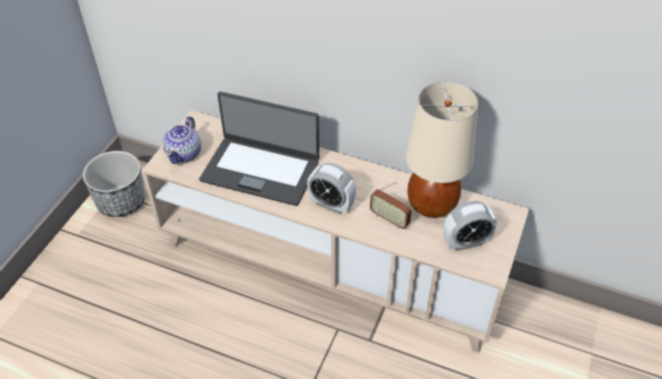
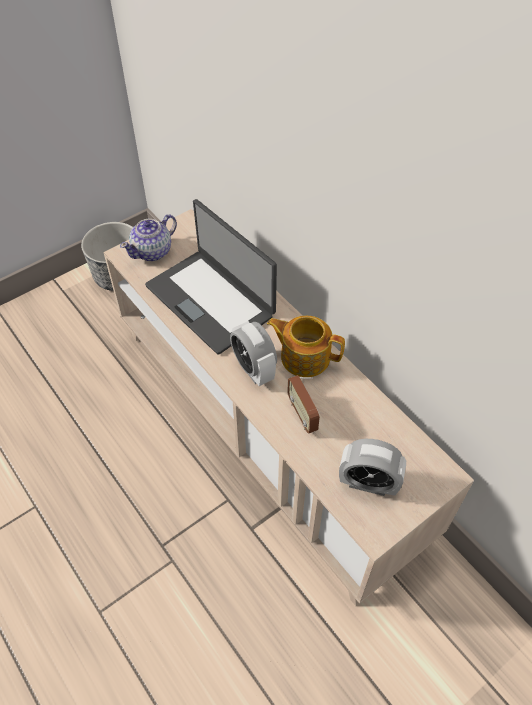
camera: 30 degrees right, 5 degrees up
(361, 180) = (304, 356): none -> teapot
(431, 205) = (360, 421): beige table lamp -> none

